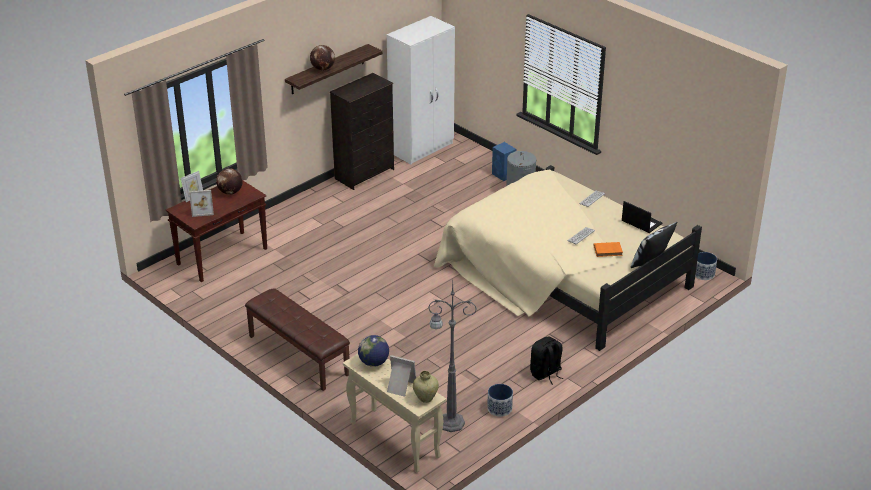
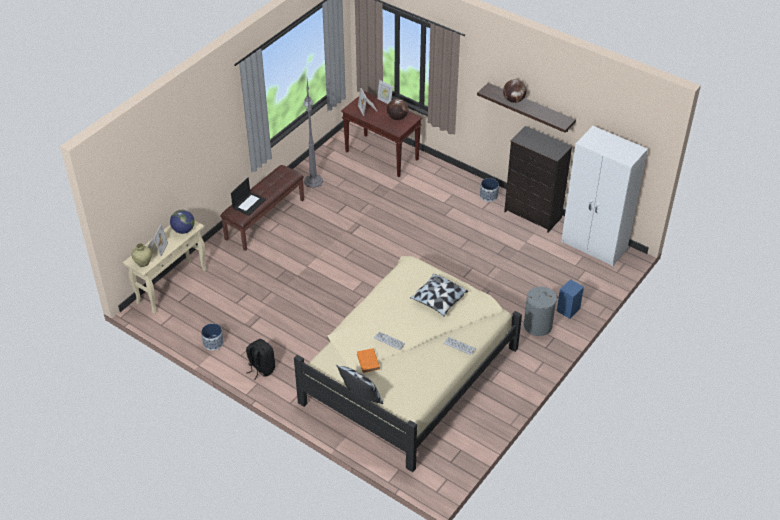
camera: 80 degrees right, 10 degrees up
(449, 422) = (194, 315): grey floor lamp -> grey floor lamp (313, 180)
(529, 202) = (438, 300): none -> pillow
(641, 222) = (427, 386): laptop -> laptop (249, 203)
(704, 274) = (437, 481): planter -> planter (488, 196)

